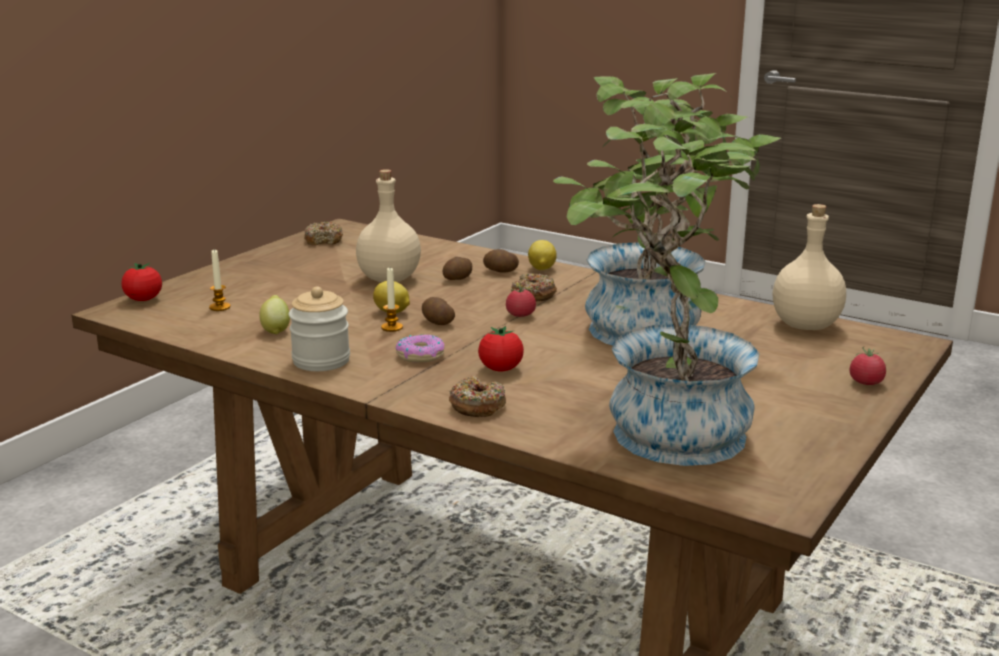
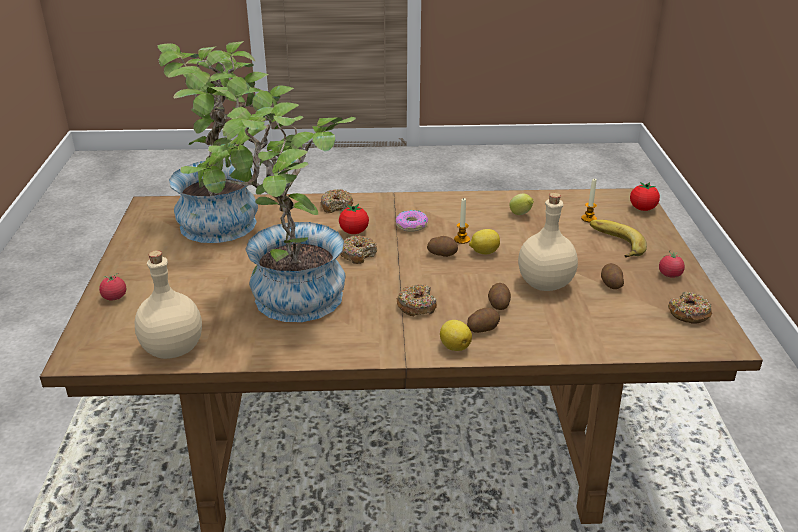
camera: 145 degrees right, 10 degrees up
(255, 285) = (613, 243): none -> banana
(321, 361) = (457, 205): jar -> none
(335, 265) = (610, 284): none -> potato
(520, 315) = (398, 280): tomato -> tomato (670, 275)
(530, 346) = (358, 254): none -> donut

